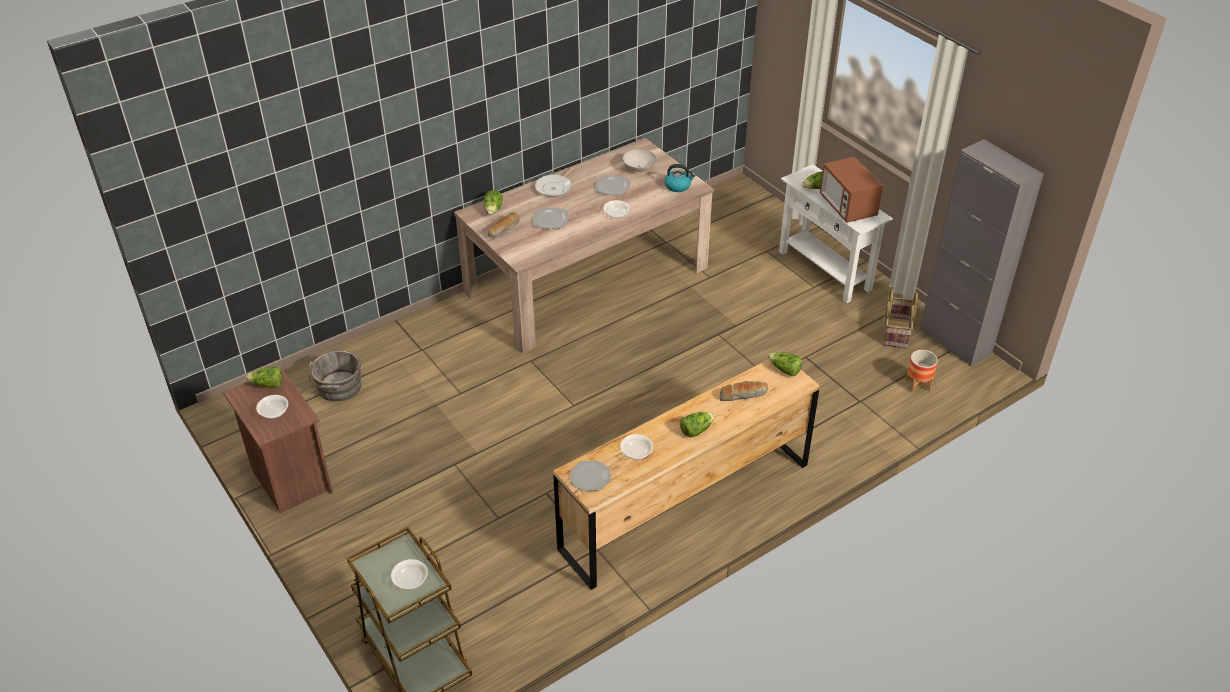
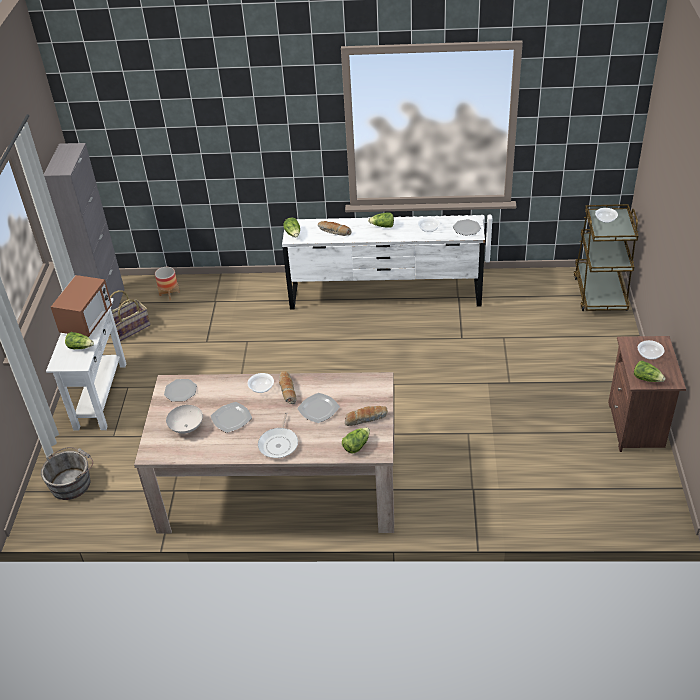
camera: 140 degrees left, 0 degrees up
(339, 388) = (564, 486): grey bucket -> grey bucket (72, 482)
(555, 187) = (279, 444): frying pan -> frying pan turned 120 degrees clockwise
(592, 221) = (287, 390): none -> bread
(678, 186) = (180, 391): kettle -> plate
(686, 505) = (385, 295): brown dresser -> white dresser

